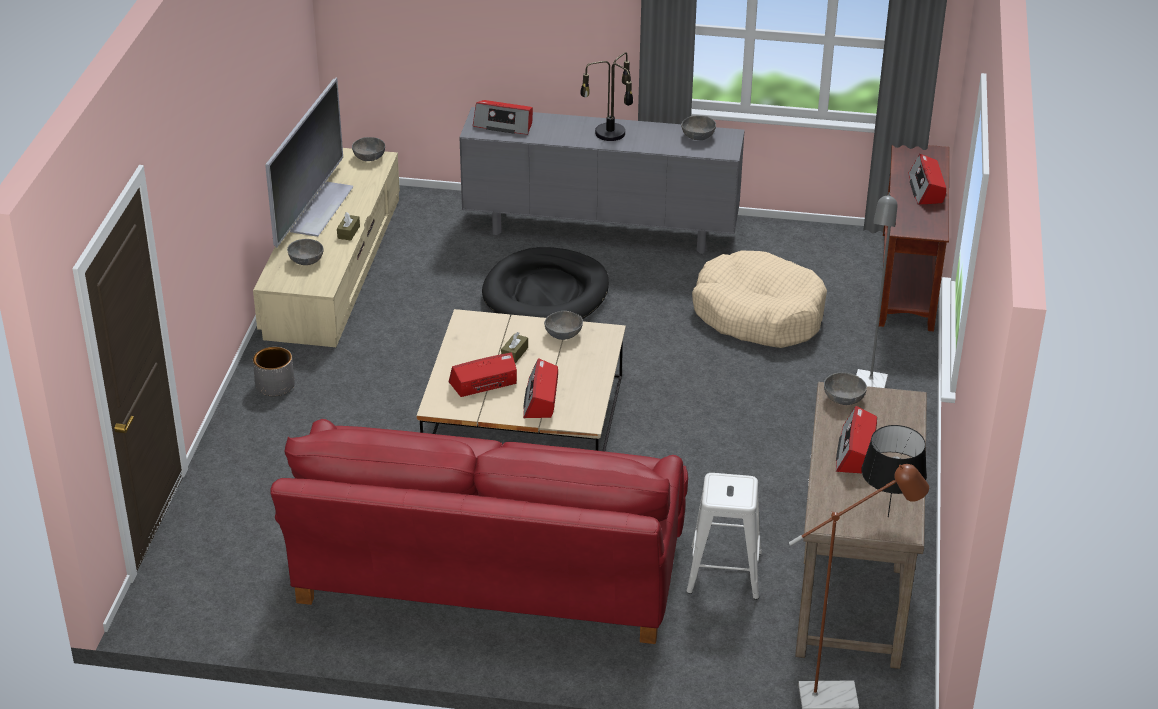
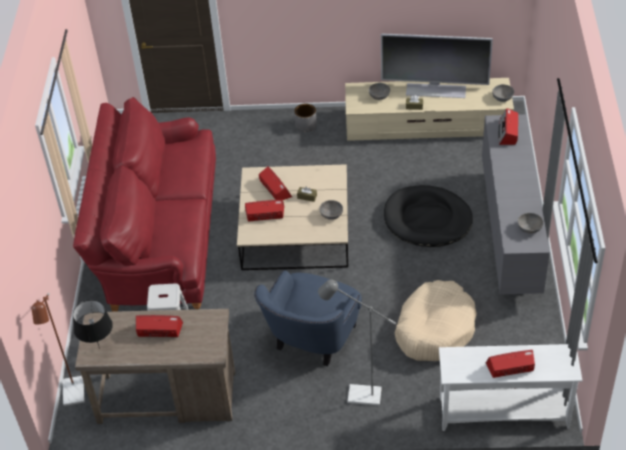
camera: 85 degrees right, 10 degrees up
(610, 133) = (516, 183): table lamp -> none
(758, 425) = (312, 339): none -> blue armchair
(843, 399) = (211, 321): grey bowl -> none
(907, 281) = (503, 412): brown console table -> white console table

